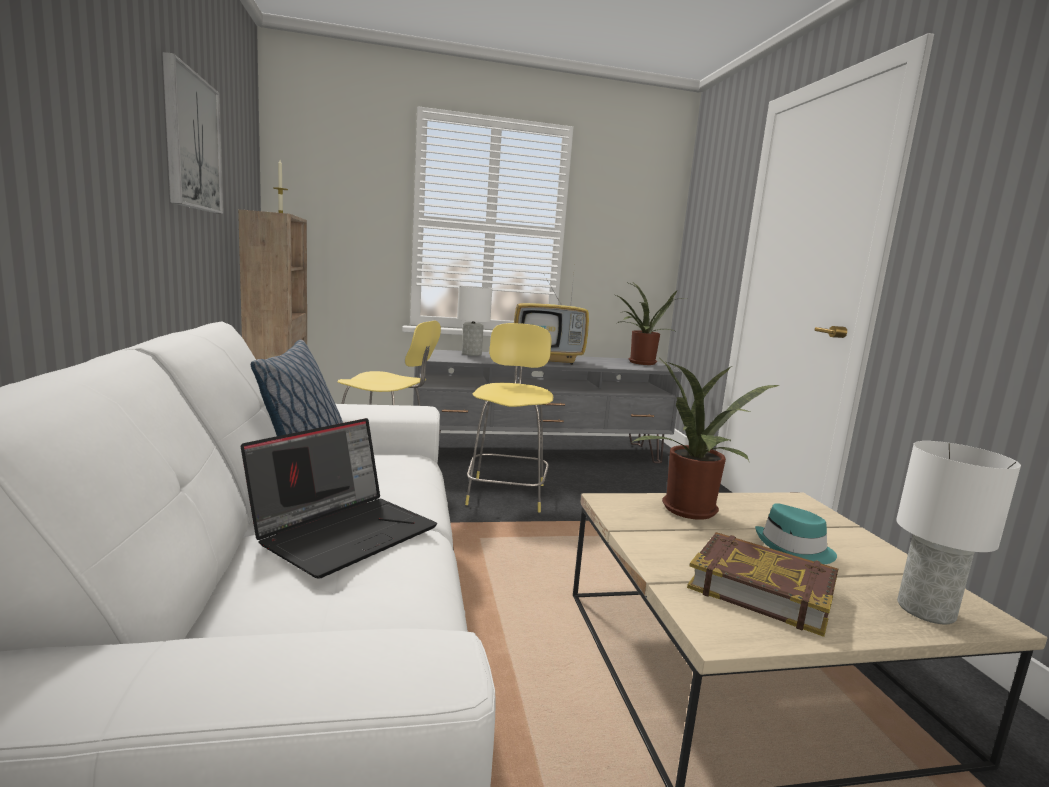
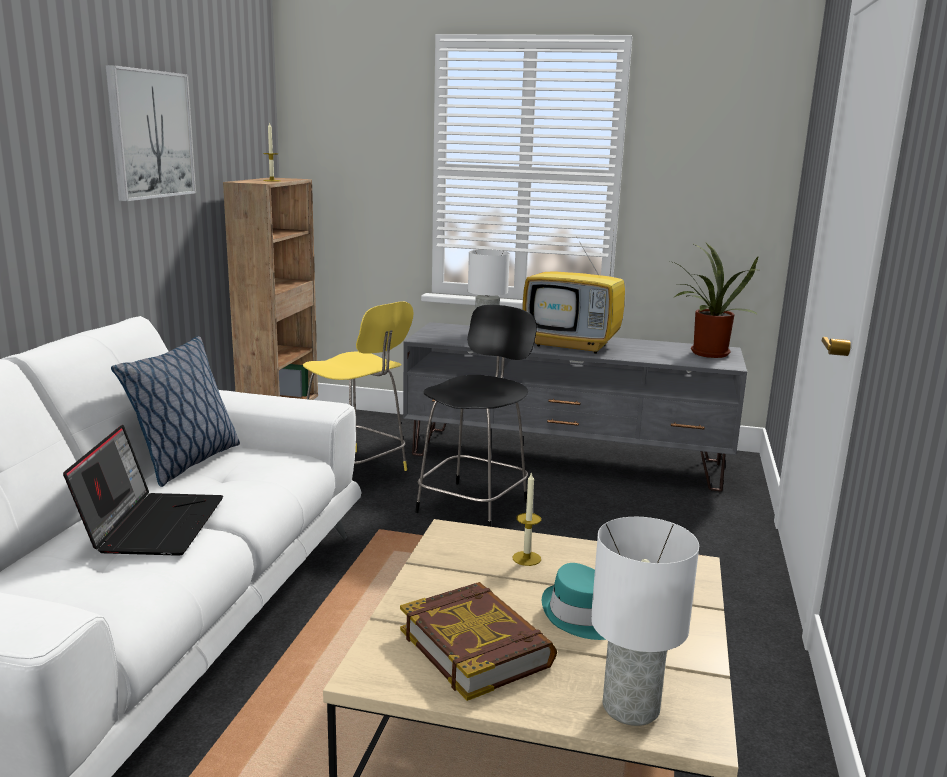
camera: 25 degrees right, 5 degrees up
(345, 531) = (153, 524): laptop -> laptop turned 60 degrees counterclockwise
(507, 493) = (474, 505): yellow stool -> black stool
(692, 512) = (526, 558): potted plant -> candle

